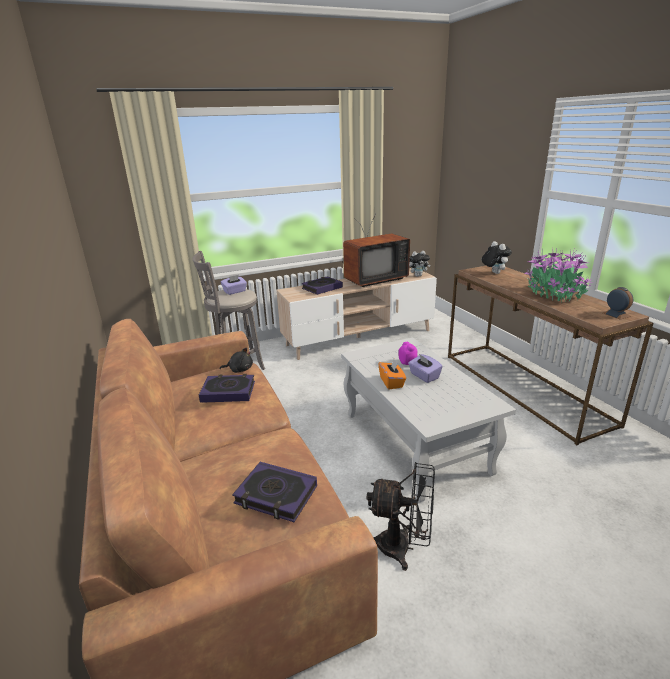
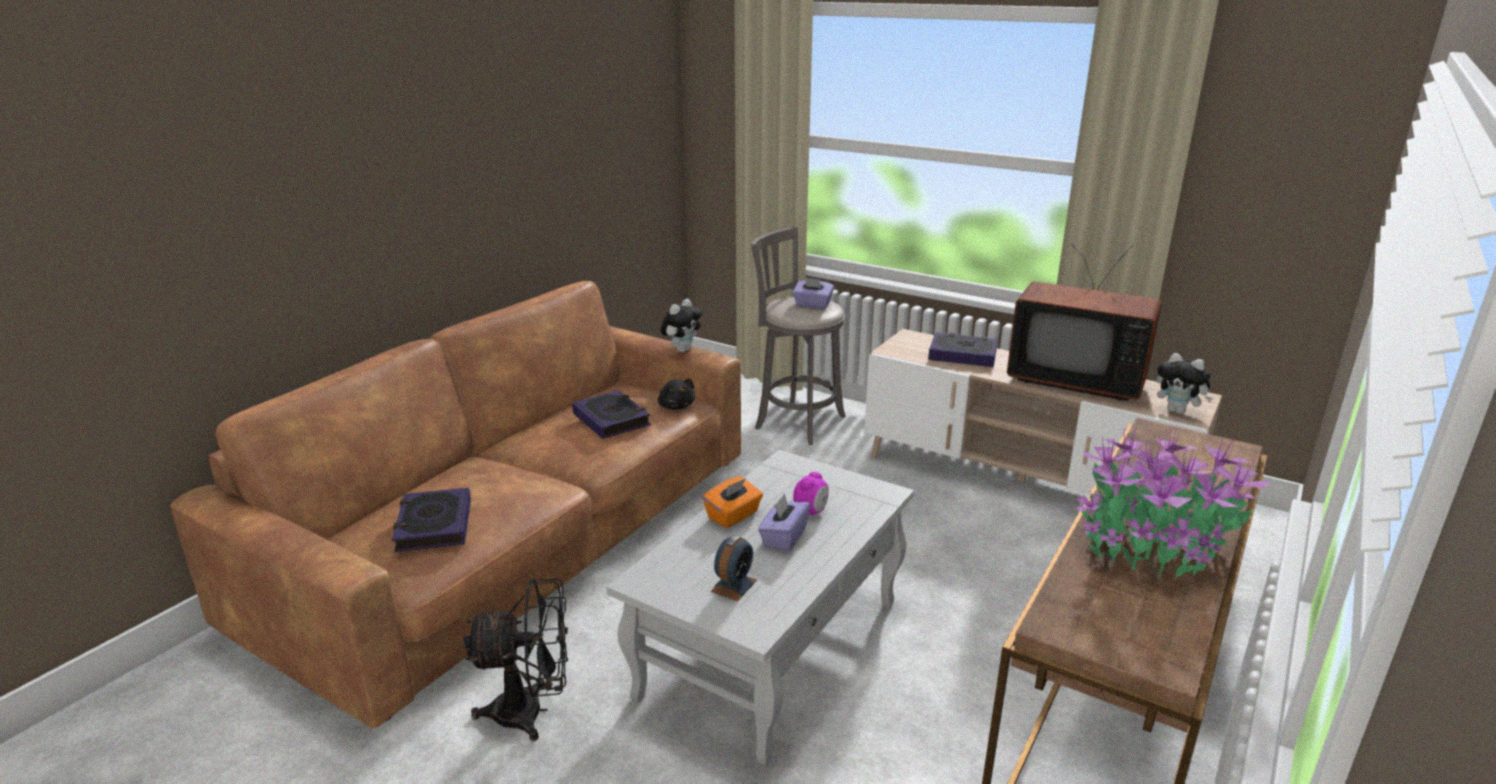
camera: 55 degrees right, 0 degrees up
(403, 548) = (532, 712): black fan -> black fan turned 75 degrees counterclockwise
(494, 273) = (1183, 454): plush toy -> plush toy (682, 350)
(616, 314) = (1133, 643): alarm clock -> alarm clock (734, 585)

